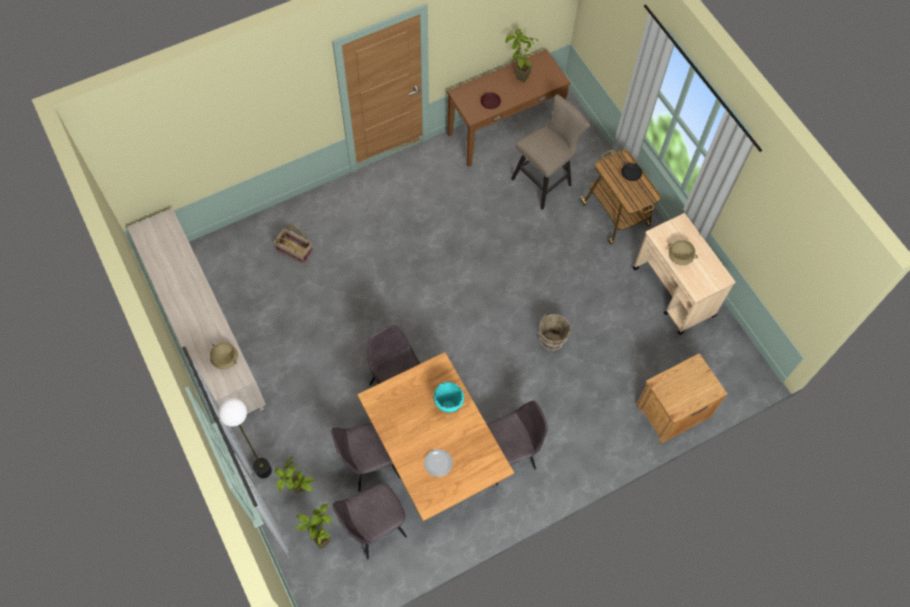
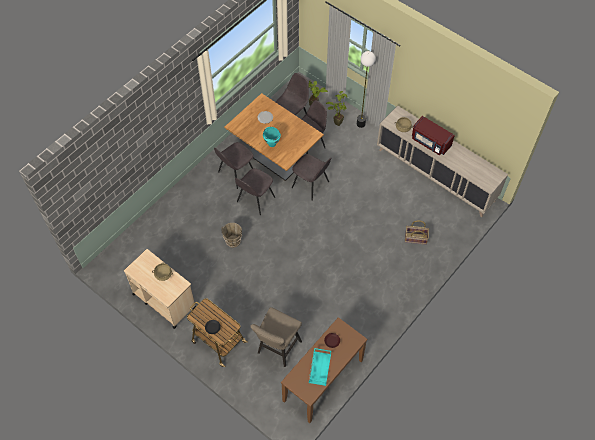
camera: 160 degrees right, 5 degrees down
(200, 317) = (430, 142): none -> red microwave
(494, 395) = (255, 200): none -> grey chair
(518, 80) = (319, 368): potted plant -> turquoise tray
(671, 410) = (148, 227): brown nightstand -> none

